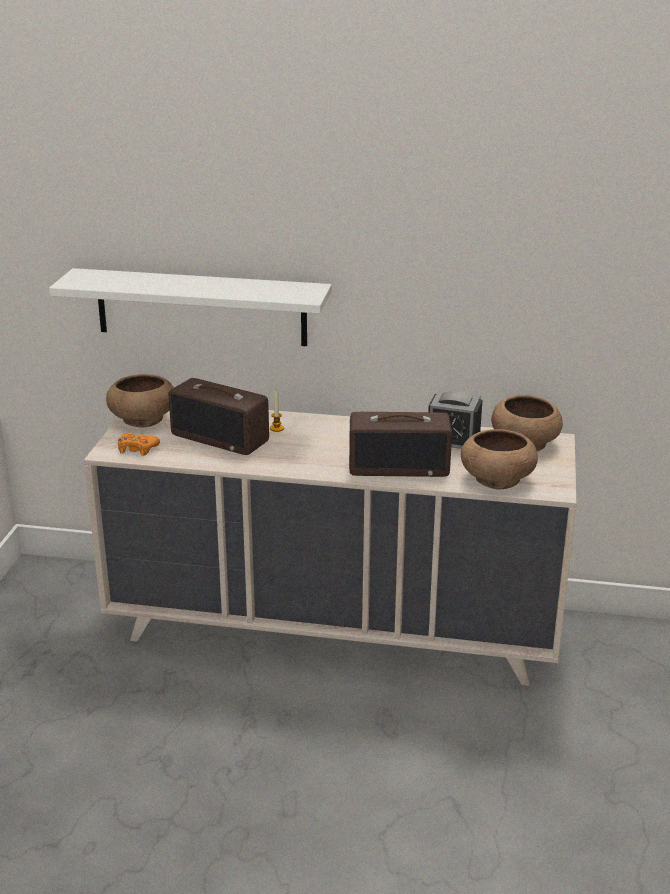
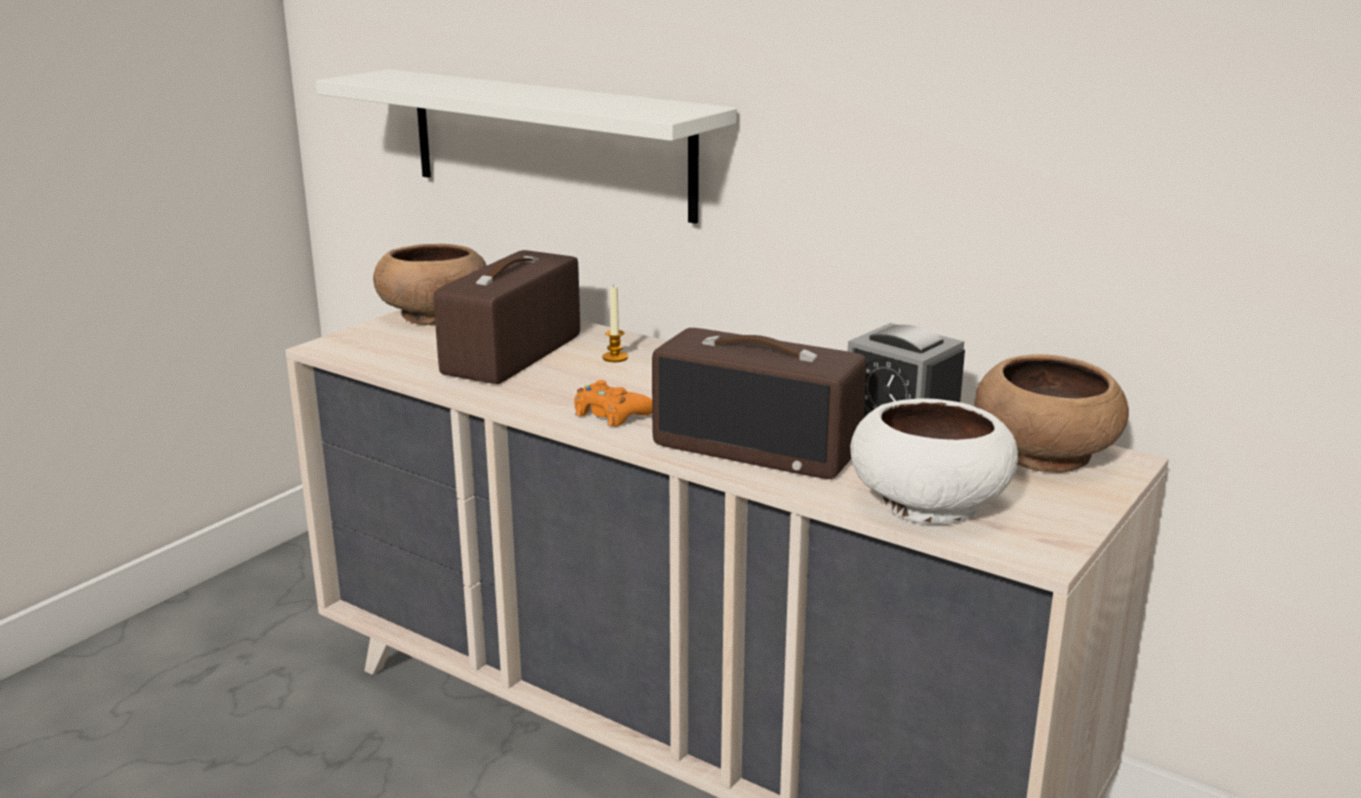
camera: 25 degrees right, 5 degrees down
(137, 449) = (374, 349): orange game controller -> orange game controller (611, 414)
(221, 438) = (514, 355): radio -> radio turned 60 degrees clockwise
(496, 479) = (928, 504): brown bowl -> white bowl

